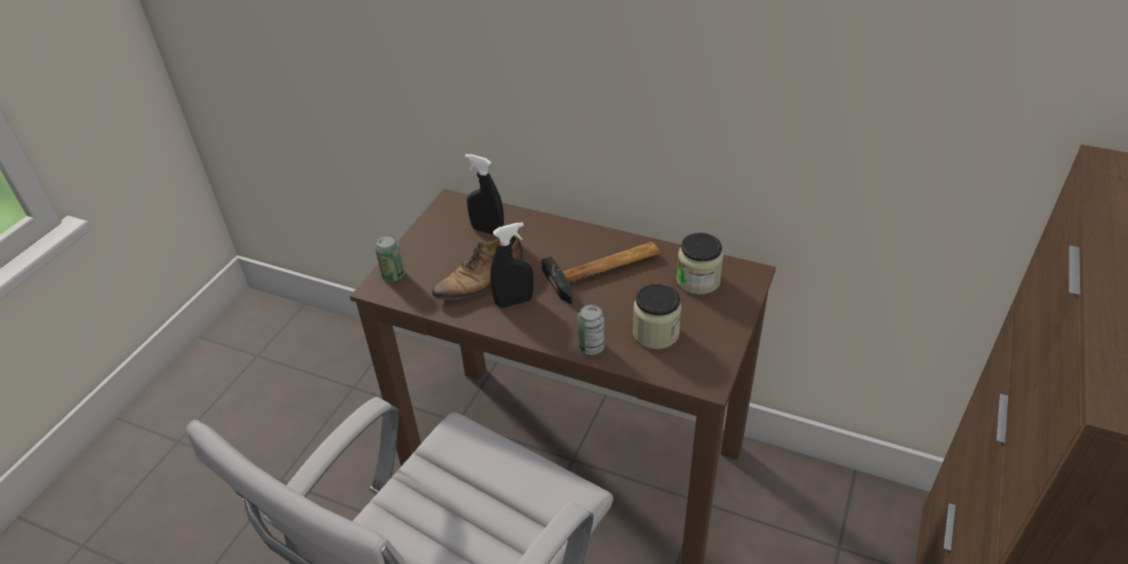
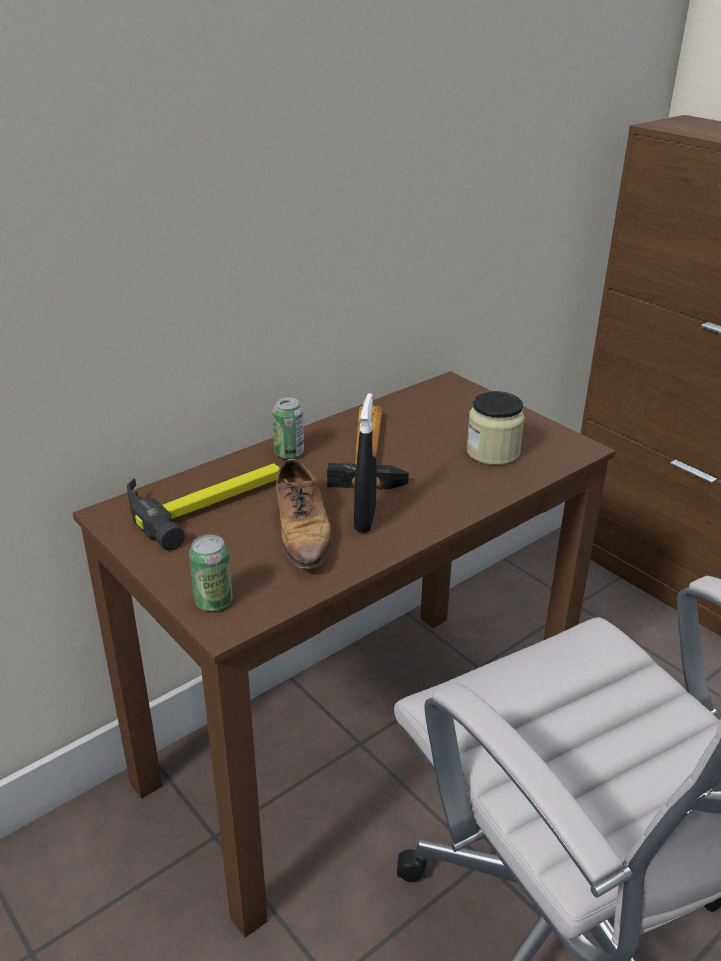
camera: 65 degrees left, 10 degrees down
(487, 230) = (208, 502): black spray bottle -> hammer
(591, 347) = (485, 493): can -> can (289, 453)
(698, 280) = (435, 409): jar -> none

